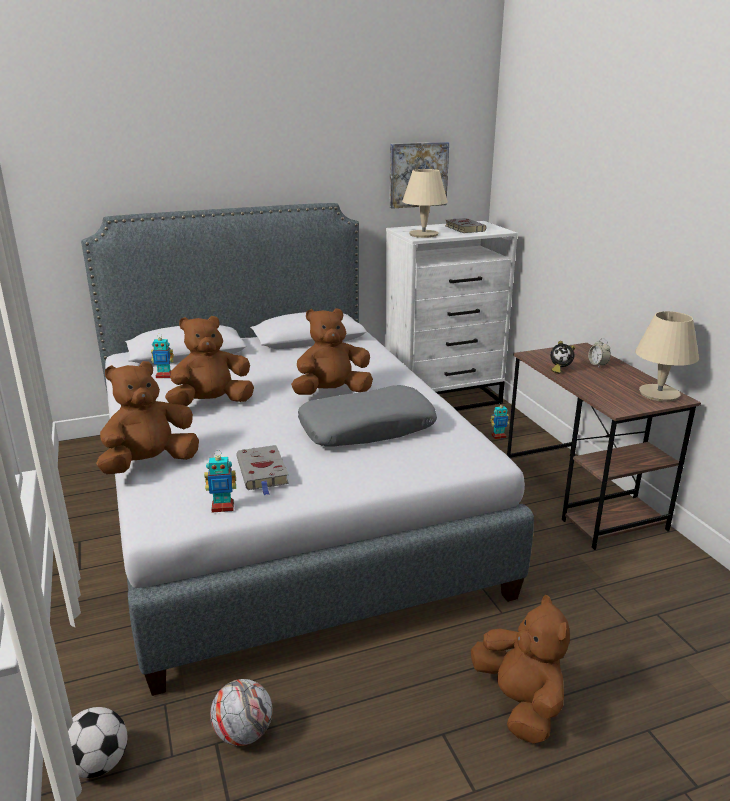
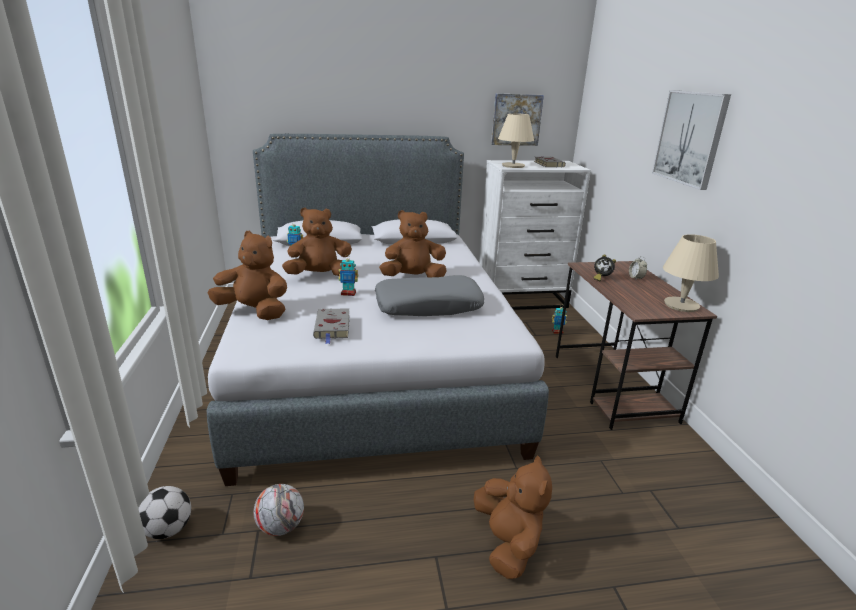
camera: 10 degrees right, 0 degrees up
(150, 464) = (254, 312): brown plush toy -> brown plush toy turned 45 degrees clockwise
(223, 507) = (291, 348): toy robot -> toy robot (348, 293)
(645, 197) = (690, 138): none -> picture

